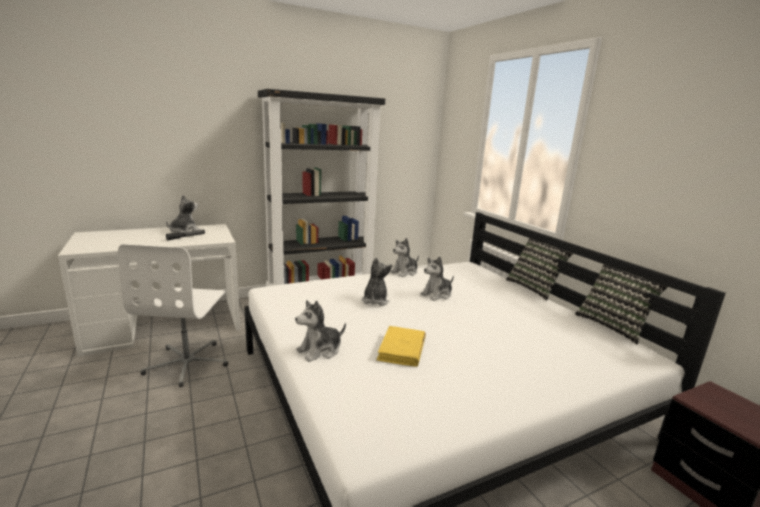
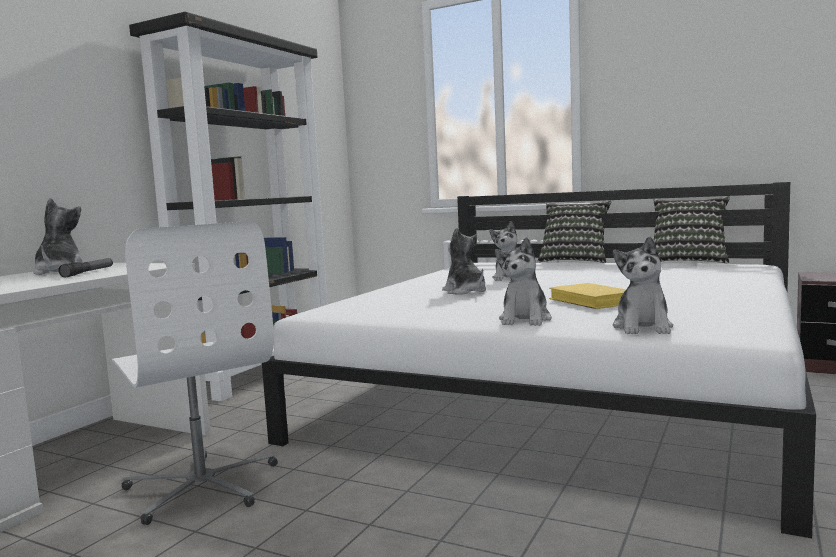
camera: 35 degrees left, 10 degrees down
(405, 272) = (429, 276): plush toy -> plush toy (643, 327)

